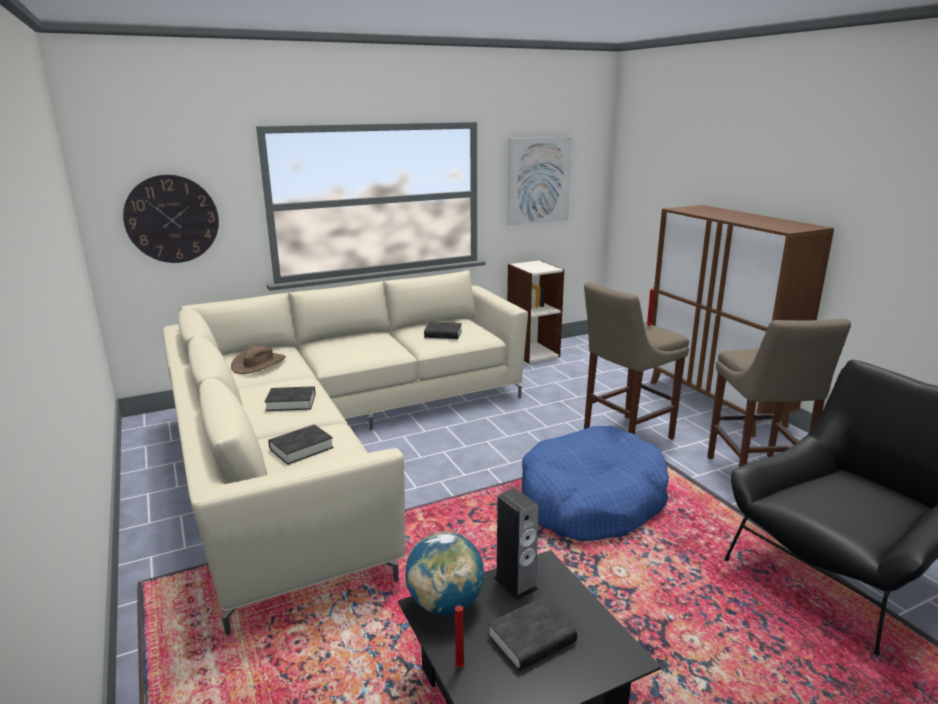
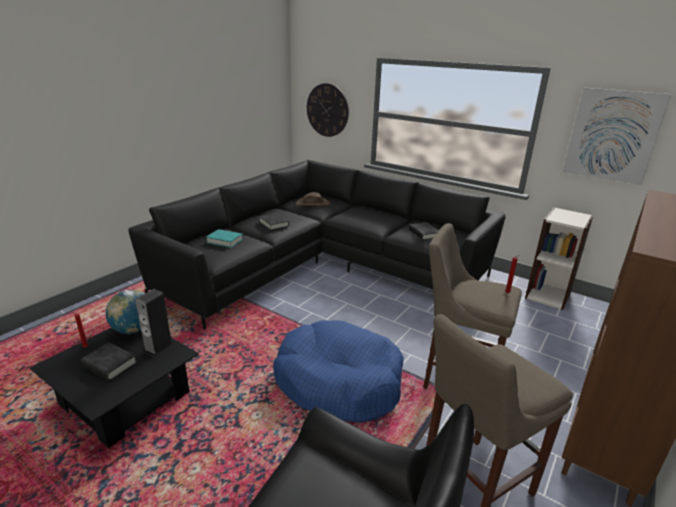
camera: 60 degrees right, 5 degrees up
(301, 448) = (225, 241): black book -> turquoise book
(333, 442) = (322, 266): beige sofa -> black sofa

